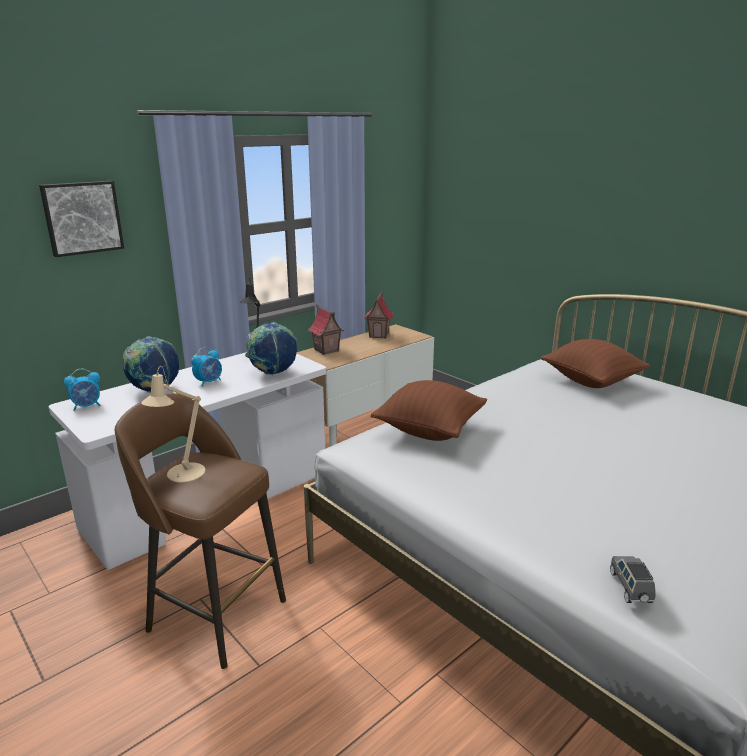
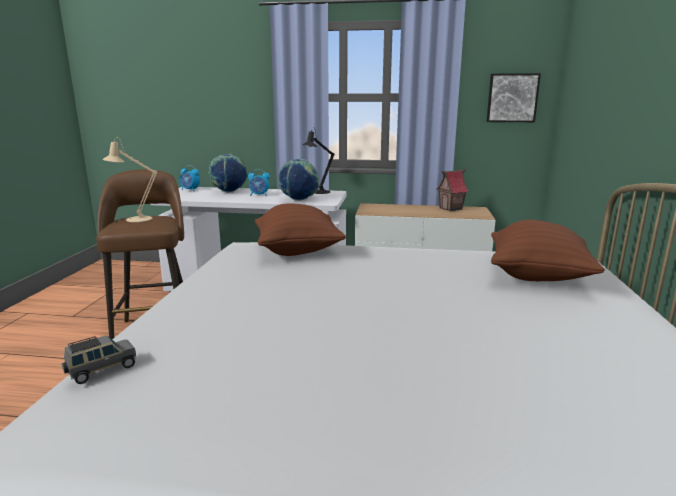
camera: 50 degrees right, 5 degrees down
(82, 217) = (227, 75): picture -> picture (512, 98)
(326, 350) = (387, 207): toy house -> none

